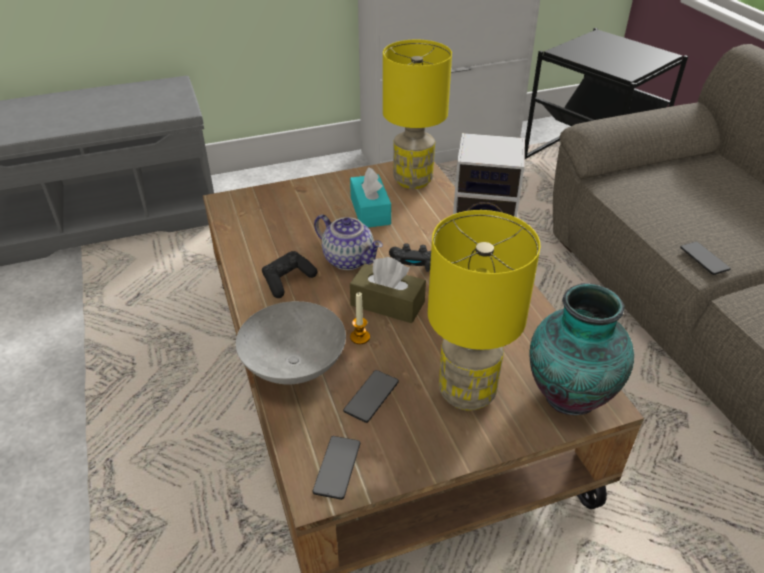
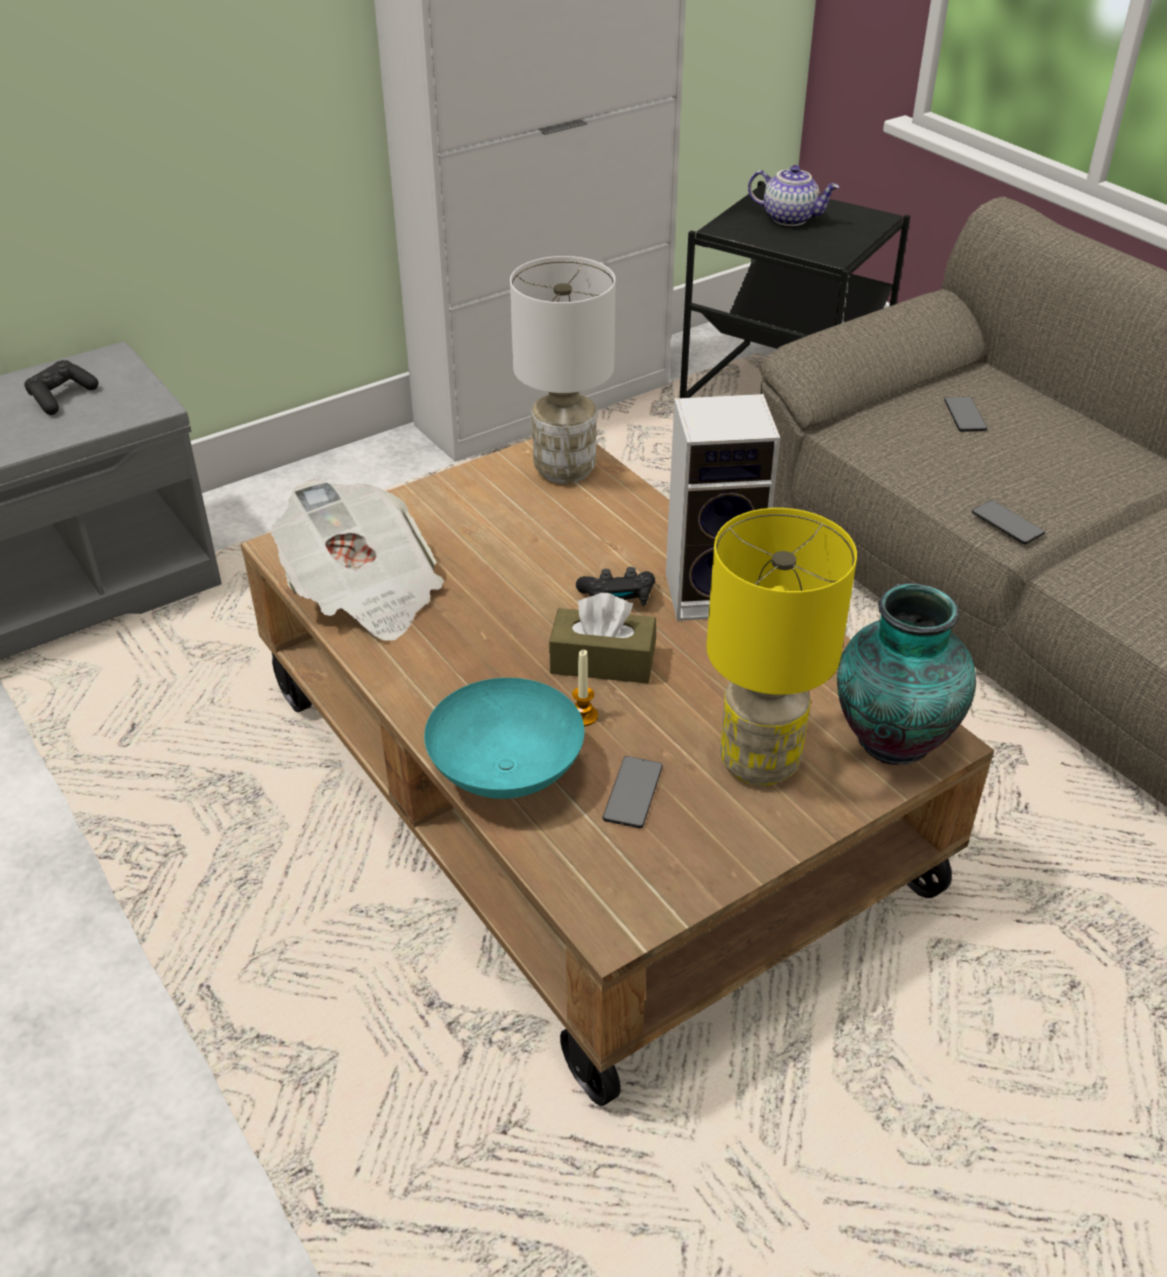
camera: 15 degrees left, 0 degrees up
(259, 235) = (364, 593): none -> newspaper
(288, 281) = (441, 654): black game controller -> black game controller (61, 397)
(296, 365) = (509, 772): grey bowl -> turquoise bowl
(337, 467) = (625, 893): phone -> phone (964, 415)
(349, 259) = (520, 607): teapot -> teapot (790, 218)
(370, 211) = (519, 527): turquoise tissue box -> none
(413, 181) = (566, 470): yellow table lamp -> white table lamp

